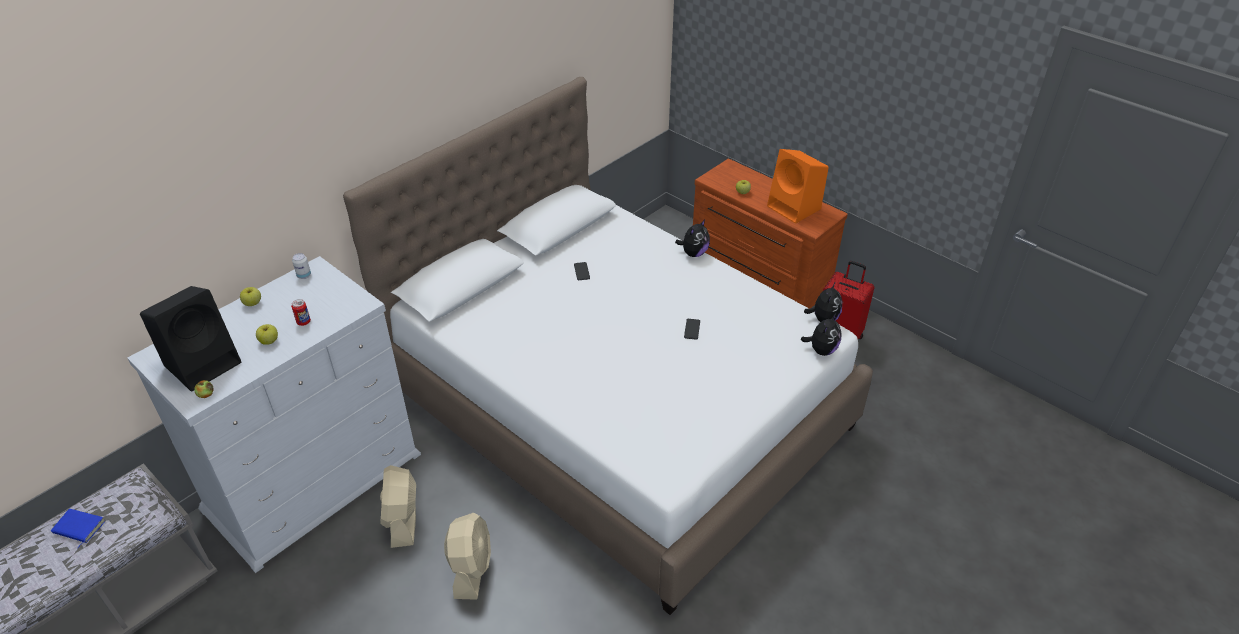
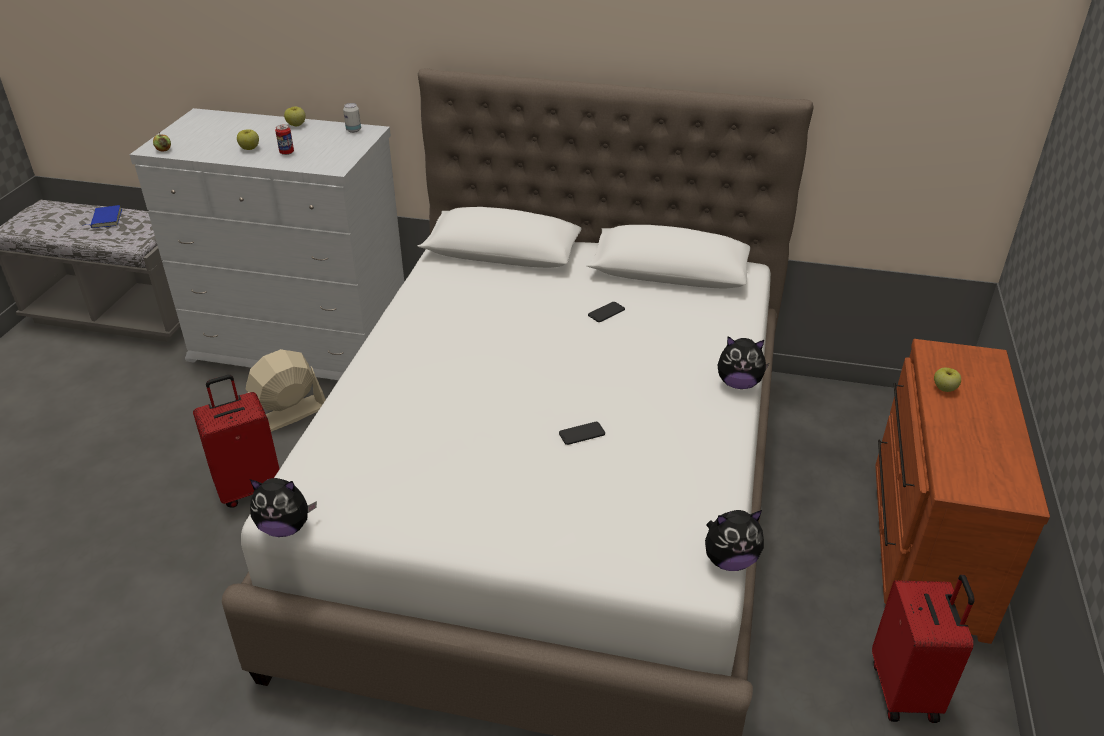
camera: 60 degrees right, 5 degrees down
(204, 363) = (204, 135): black speaker -> none
(471, 568) = (250, 487): beige fan -> red suitcase
(795, 208) = (980, 452): orange speaker -> none
(821, 350) = (654, 580): plush toy -> plush toy (285, 527)

